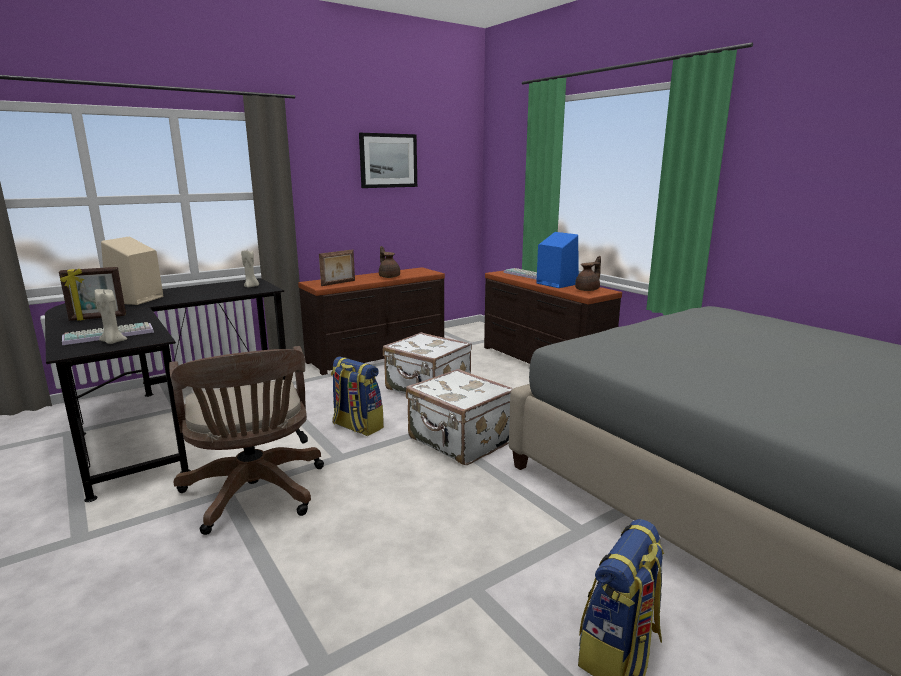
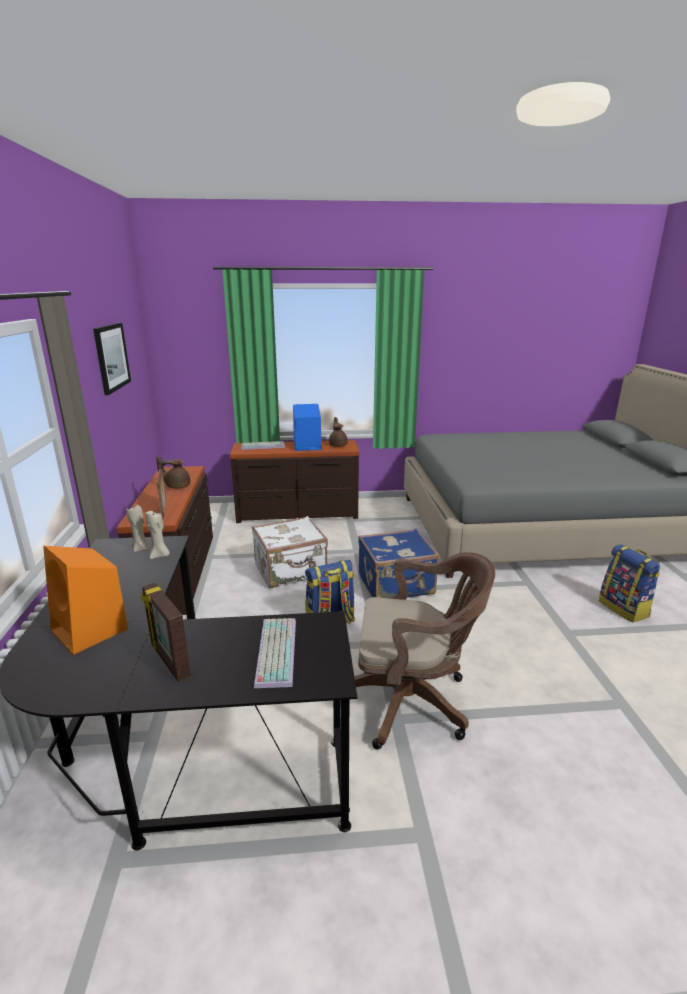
camera: 60 degrees left, 5 degrees up
(98, 318) = (169, 661): picture frame -> picture frame turned 135 degrees clockwise
(113, 342) = (313, 649): beige candle -> beige candle (160, 556)
(134, 300) = (91, 630): beige speaker -> orange speaker
(460, 441) = (396, 585): white suitcase -> blue suitcase

